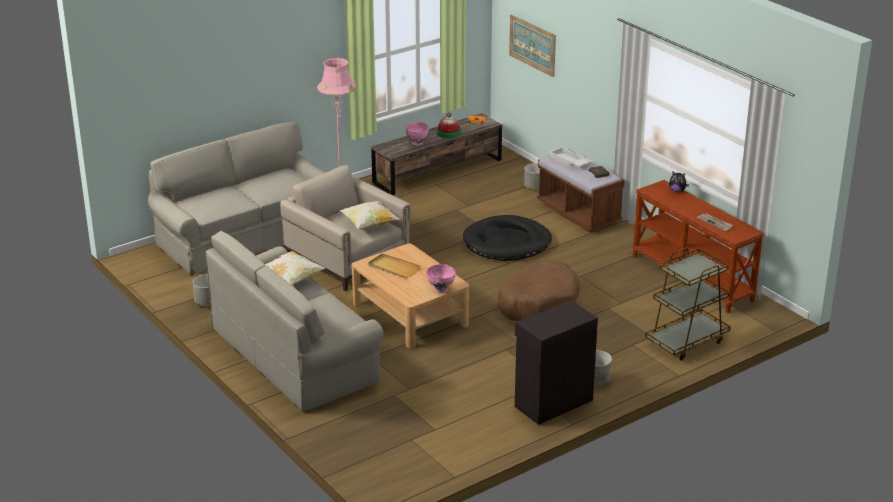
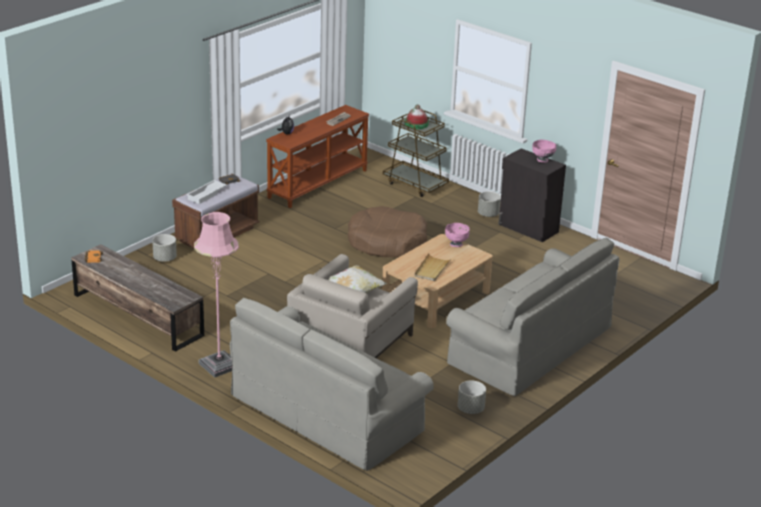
camera: 105 degrees left, 0 degrees up
(291, 279) = (499, 302): pillow -> none
(417, 142) = (158, 286): pink bowl -> pink bowl (542, 160)
(448, 132) = (128, 270): hat -> hat (416, 124)
(507, 242) = (286, 264): black dog bed -> none
(532, 45) = (92, 146): picture -> none

